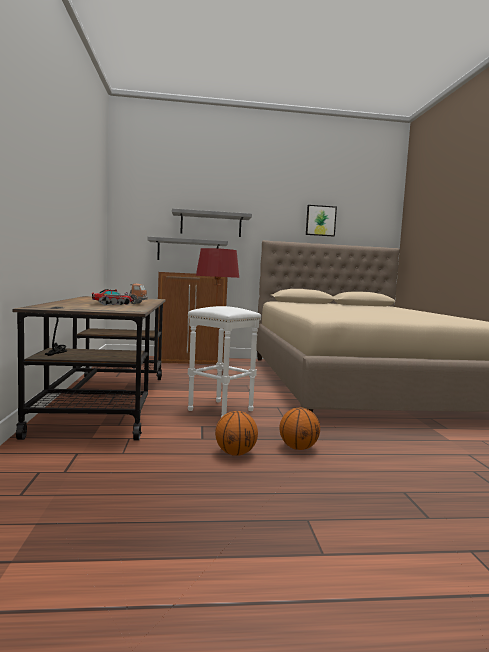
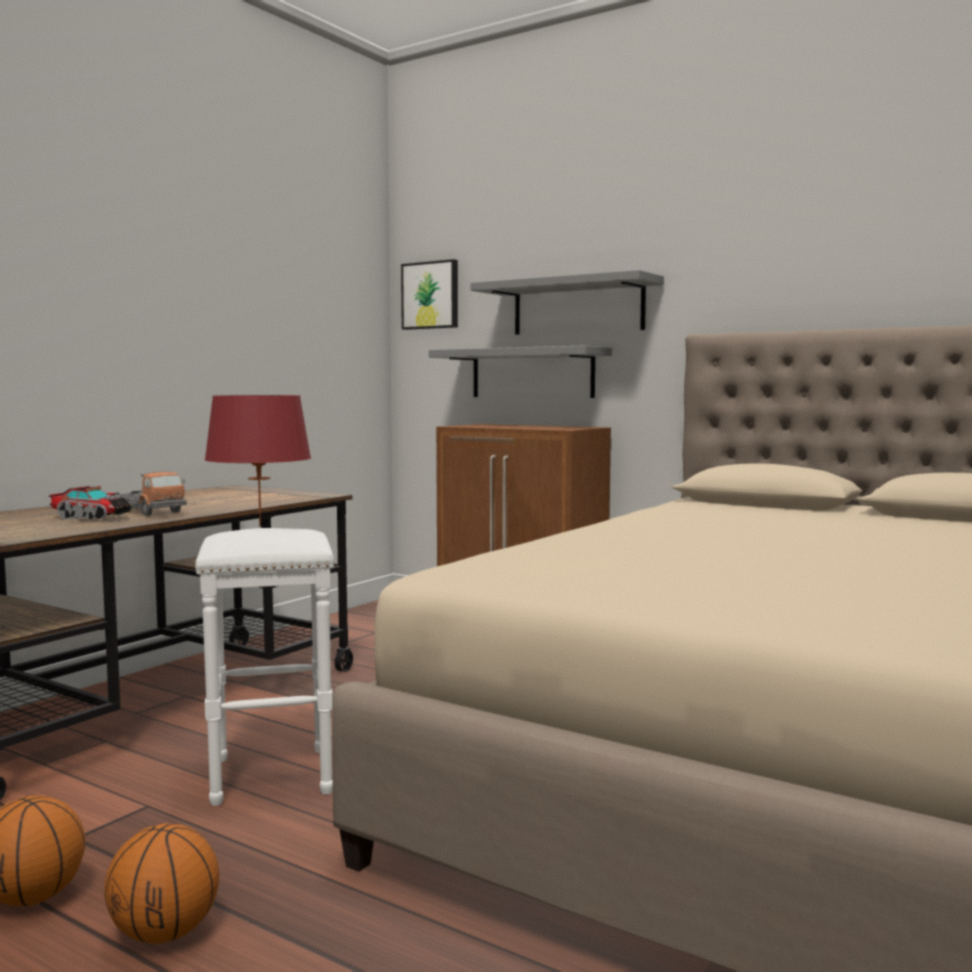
camera: 40 degrees right, 0 degrees up
(320, 220) = (865, 260): picture -> picture (431, 295)

